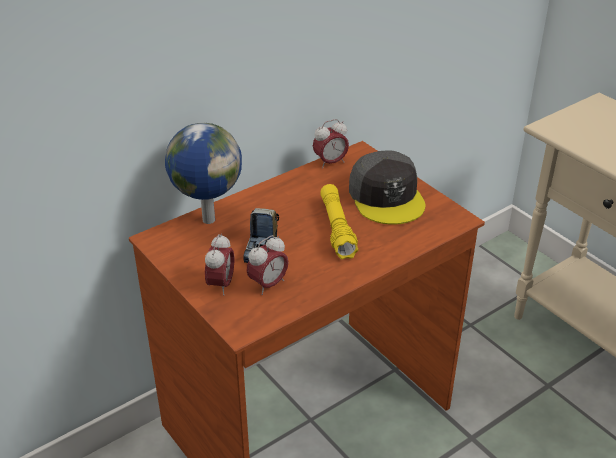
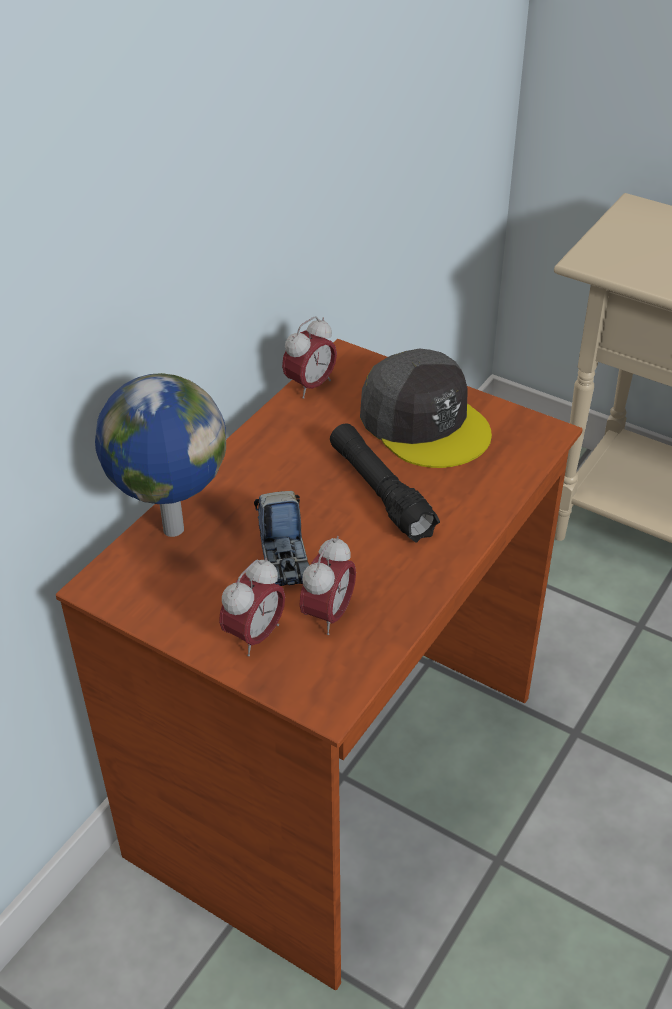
camera: 20 degrees left, 5 degrees up
(221, 285) = (255, 636): alarm clock -> alarm clock turned 45 degrees clockwise
(337, 228) = (380, 492): yellow flashlight -> black flashlight

